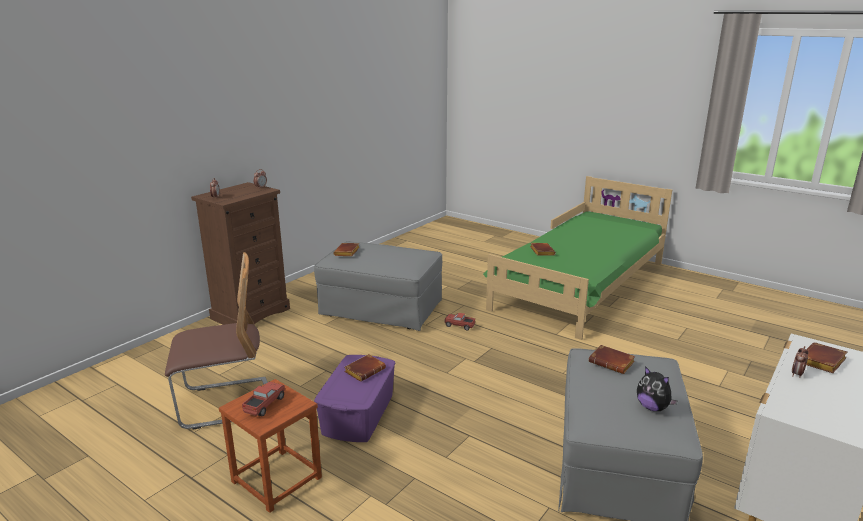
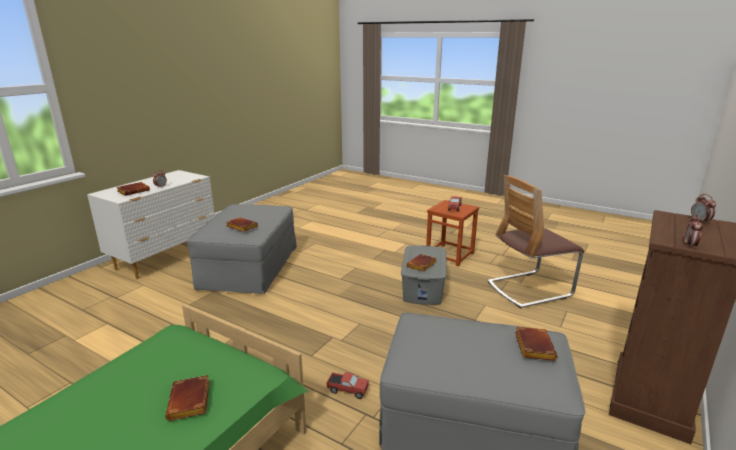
camera: 175 degrees right, 0 degrees up
(357, 414) = (423, 287): purple storage box -> grey storage box
(653, 407) = (238, 210): plush toy -> none

